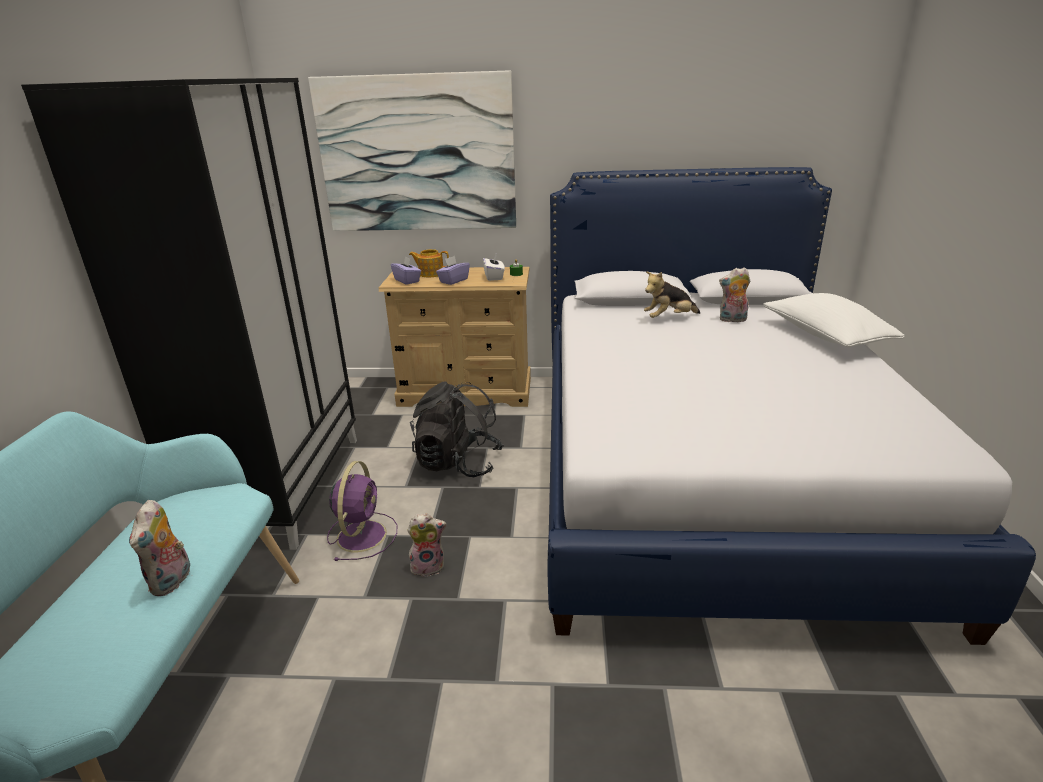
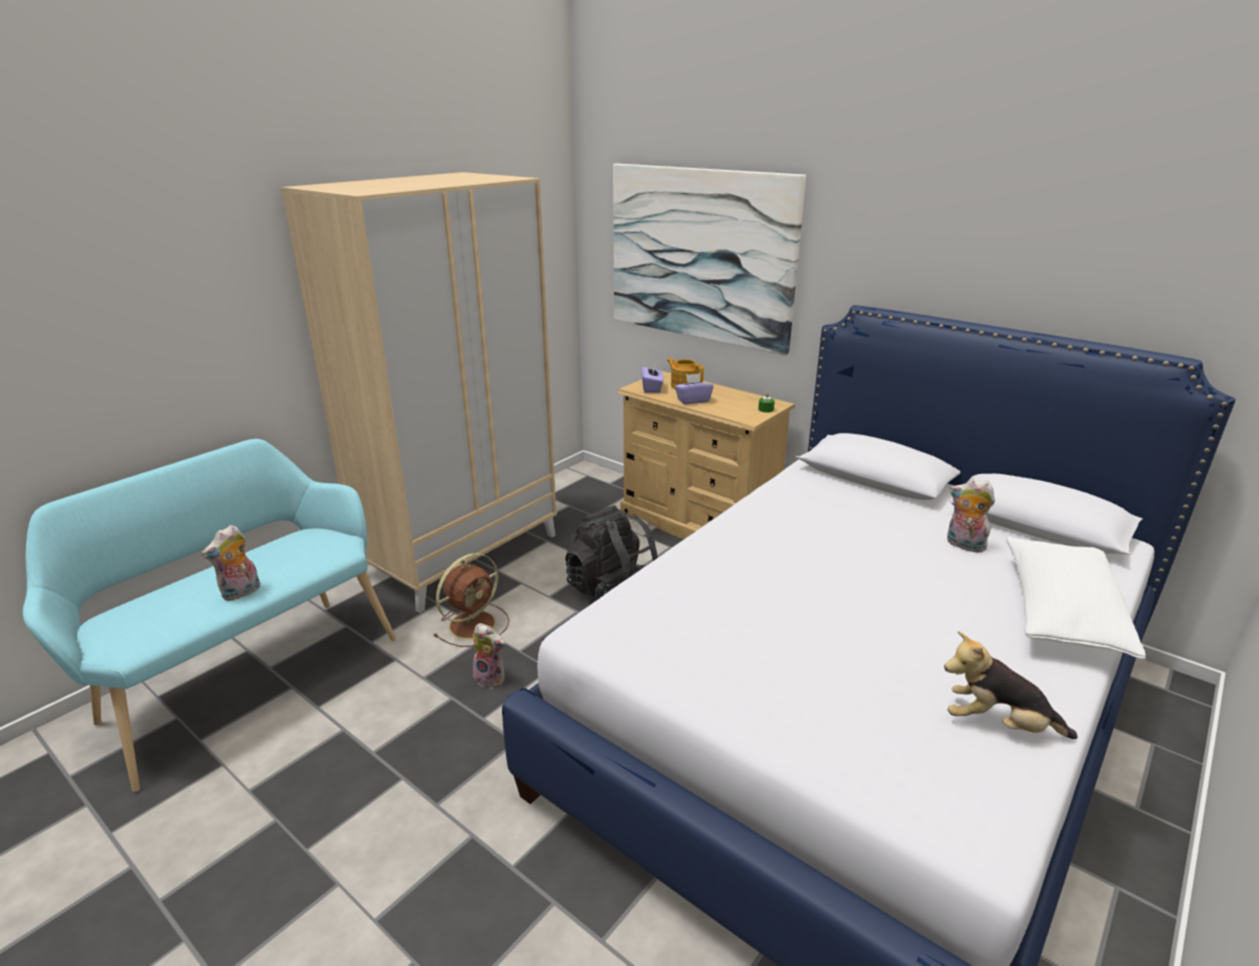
camera: 35 degrees right, 0 degrees up
(281, 486) = (461, 553): black wardrobe -> beige wardrobe
(362, 534) = (474, 624): purple fan -> brown fan
(494, 277) = (738, 407): white tissue box -> none
(669, 318) = (884, 516): plush toy -> plush toy (997, 724)

